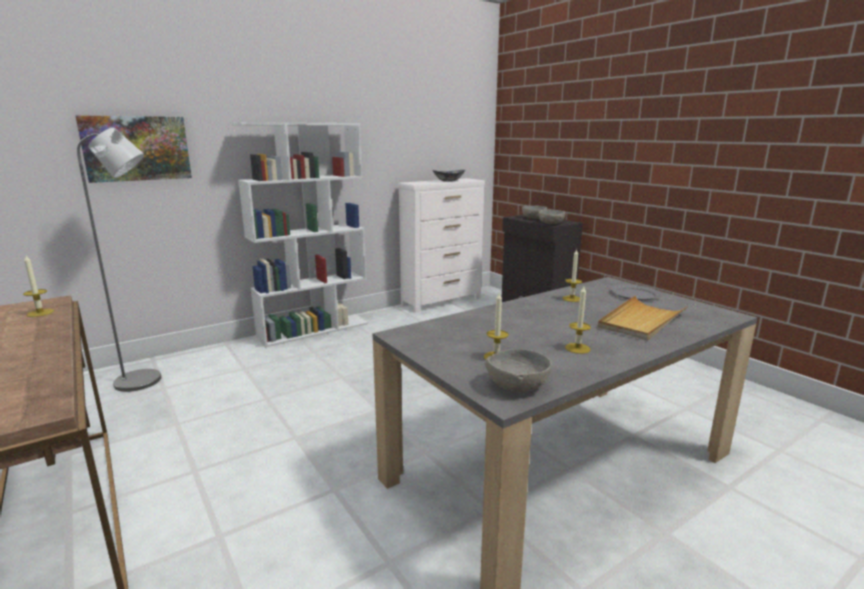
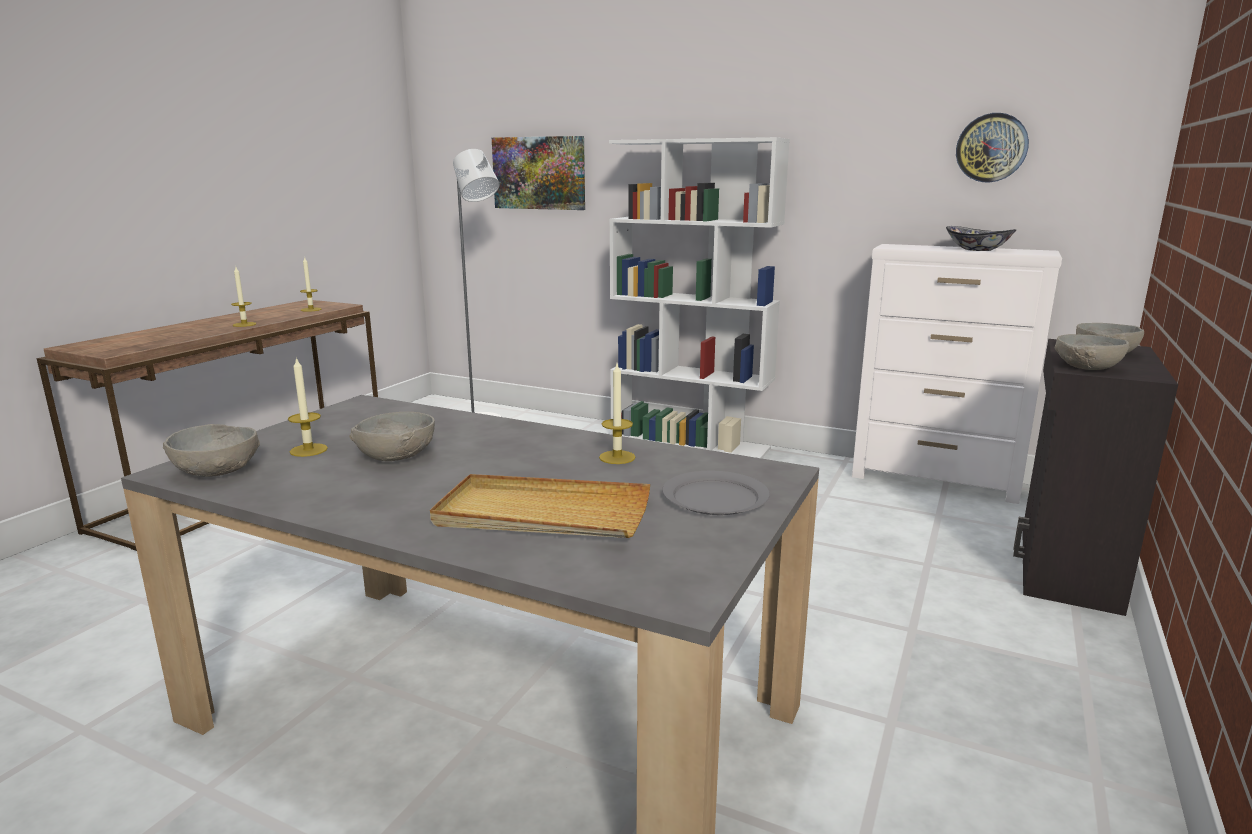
camera: 60 degrees right, 0 degrees up
(437, 130) = (991, 148): none -> wall clock
(529, 337) = (396, 455): none -> grey bowl
(577, 348) = (366, 485): candle -> candle (244, 324)

